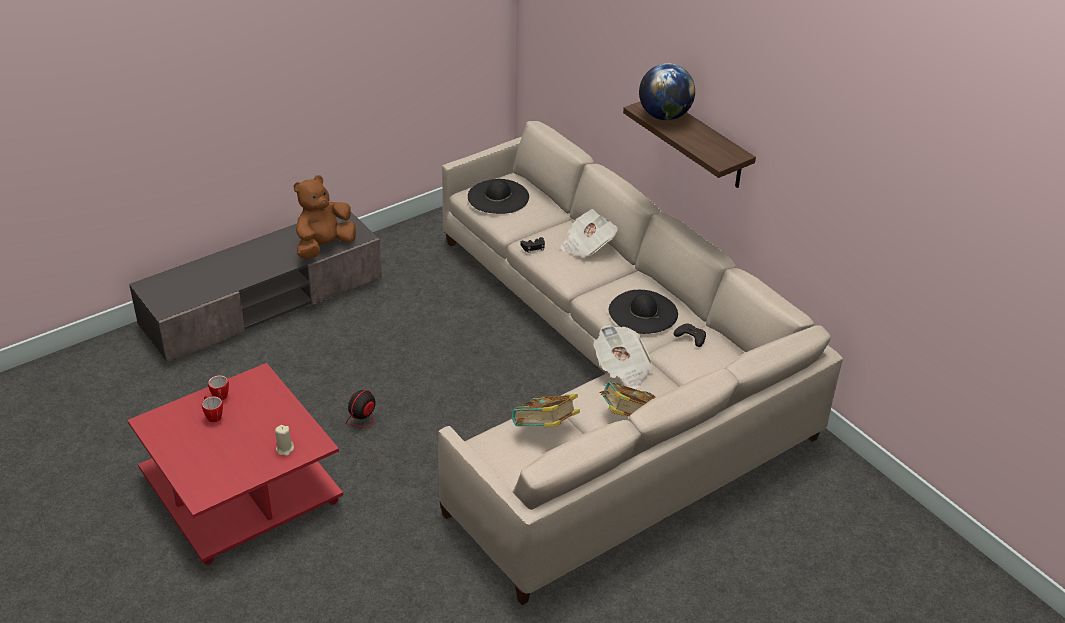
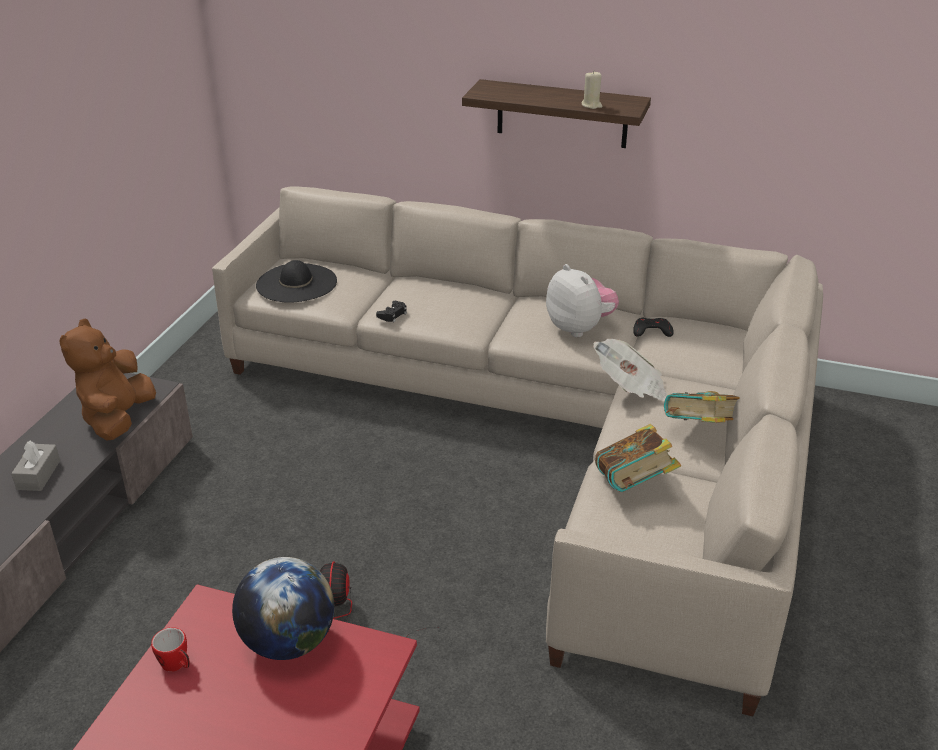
camera: 35 degrees left, 5 degrees down
(212, 415) = (189, 695): mug -> none
(256, 262) = (38, 475): none -> grey tissue box
(285, 449) = (346, 682): beige candle -> beige candle (591, 105)
(587, 245) = (447, 291): newspaper -> none
(643, 312) = (579, 328): black hat -> plush toy
(664, 116) = (514, 92): globe -> globe (288, 642)

